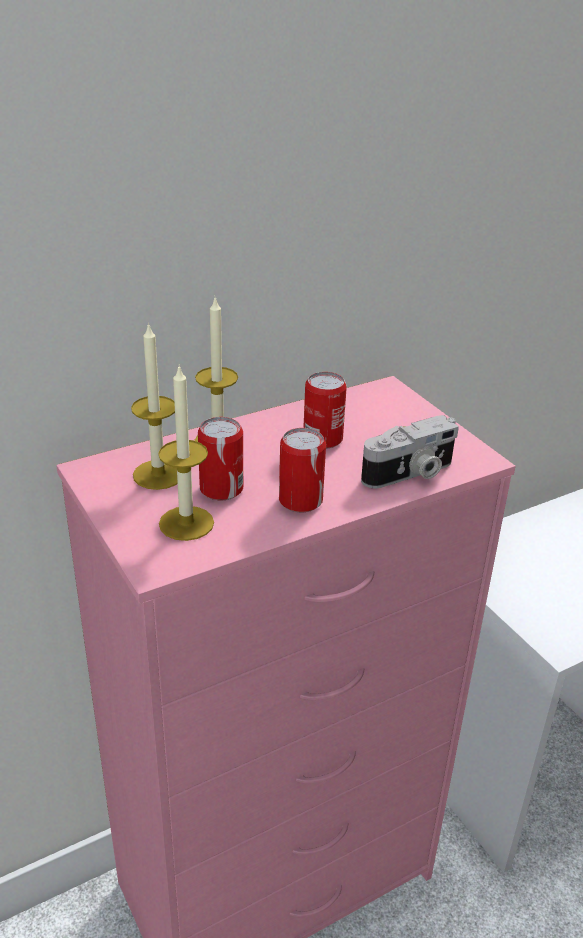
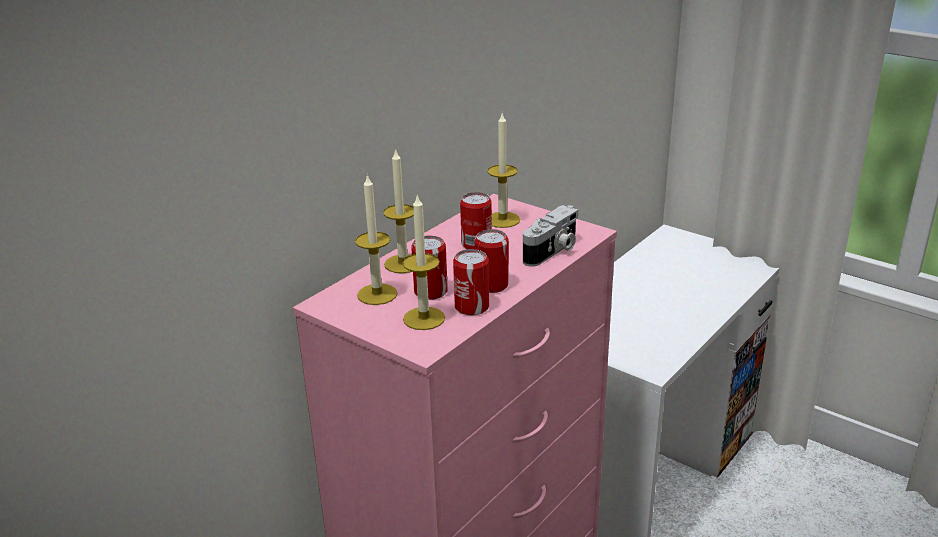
camera: 20 degrees left, 5 degrees down
(254, 524) = (472, 307): none -> can
(378, 413) = (502, 220): none -> candle

